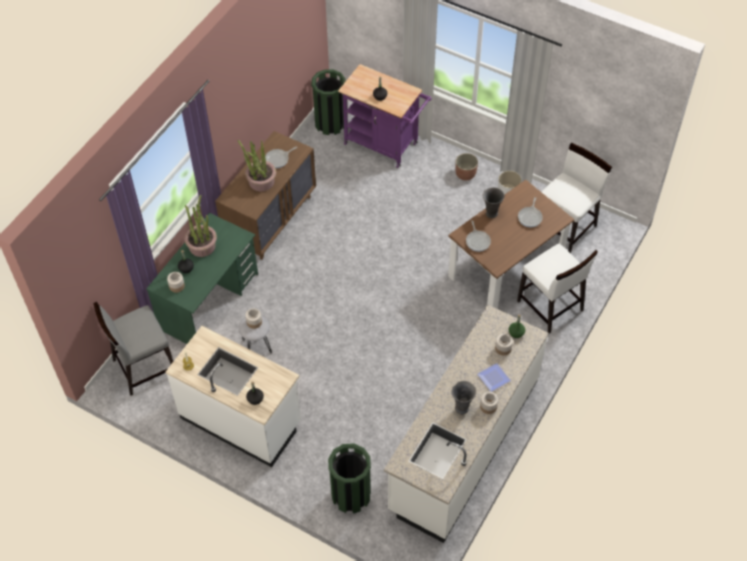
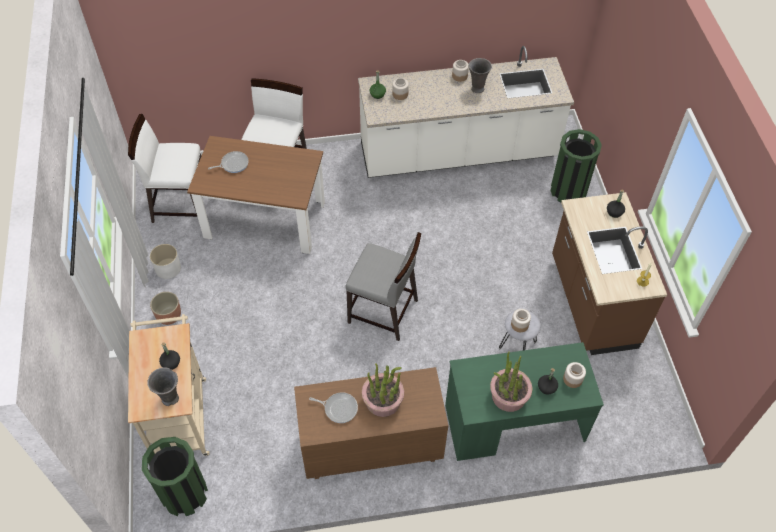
camera: 130 degrees left, 0 degrees up
(143, 367) = (630, 419): grey chair -> grey chair (383, 312)
(241, 420) = (591, 302): white counter -> brown counter
(385, 145) = (180, 413): purple cart -> beige cart
(477, 241) = (294, 184): frying pan -> none
(491, 213) = (253, 192): grey vase -> grey vase (171, 399)
(494, 378) = (432, 85): plate -> none

